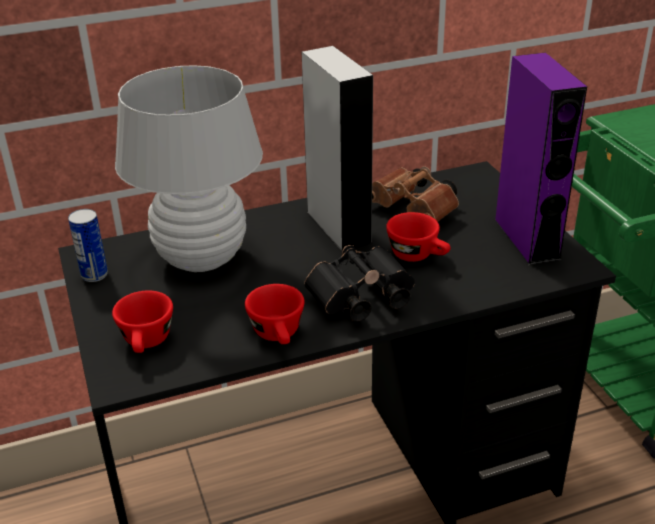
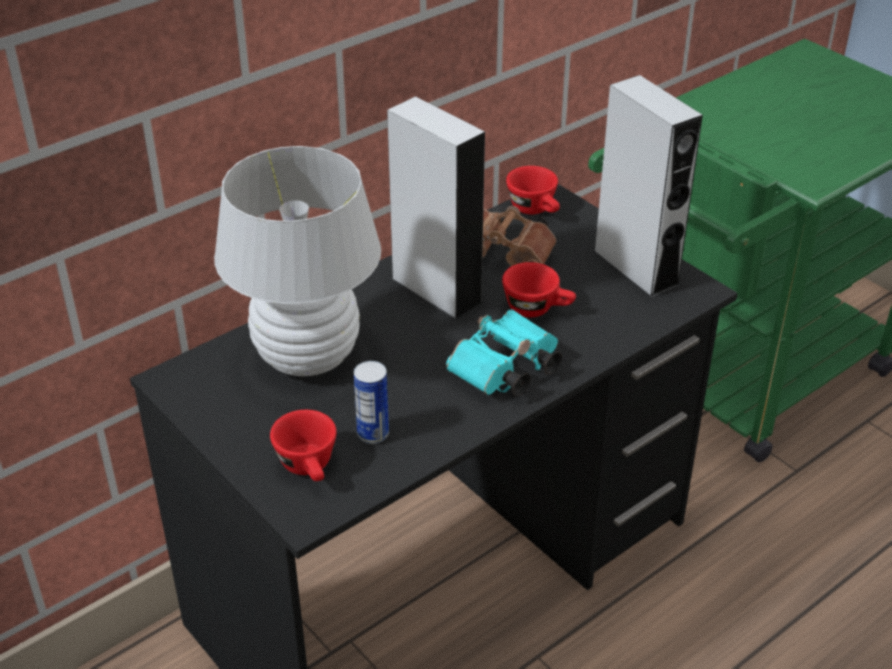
camera: 20 degrees left, 5 degrees up
(94, 275) = (197, 402): can -> can (373, 434)
(279, 335) = (444, 428): red cup -> red cup (536, 210)
(359, 301) = (504, 372): black binoculars -> turquoise binoculars
(526, 239) = (636, 268): purple speaker -> grey speaker

